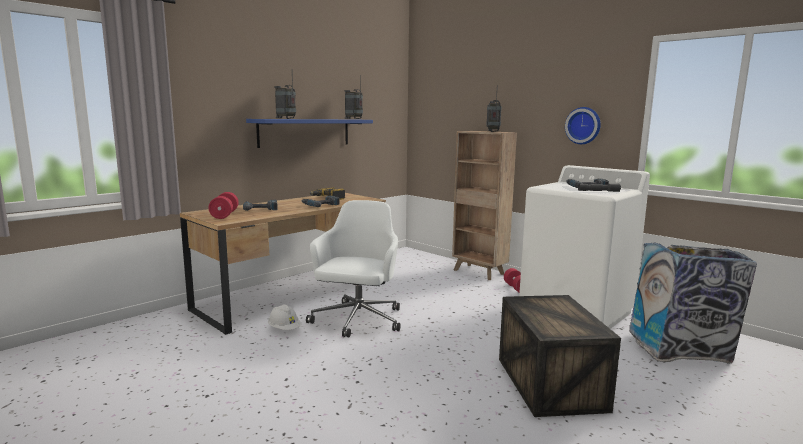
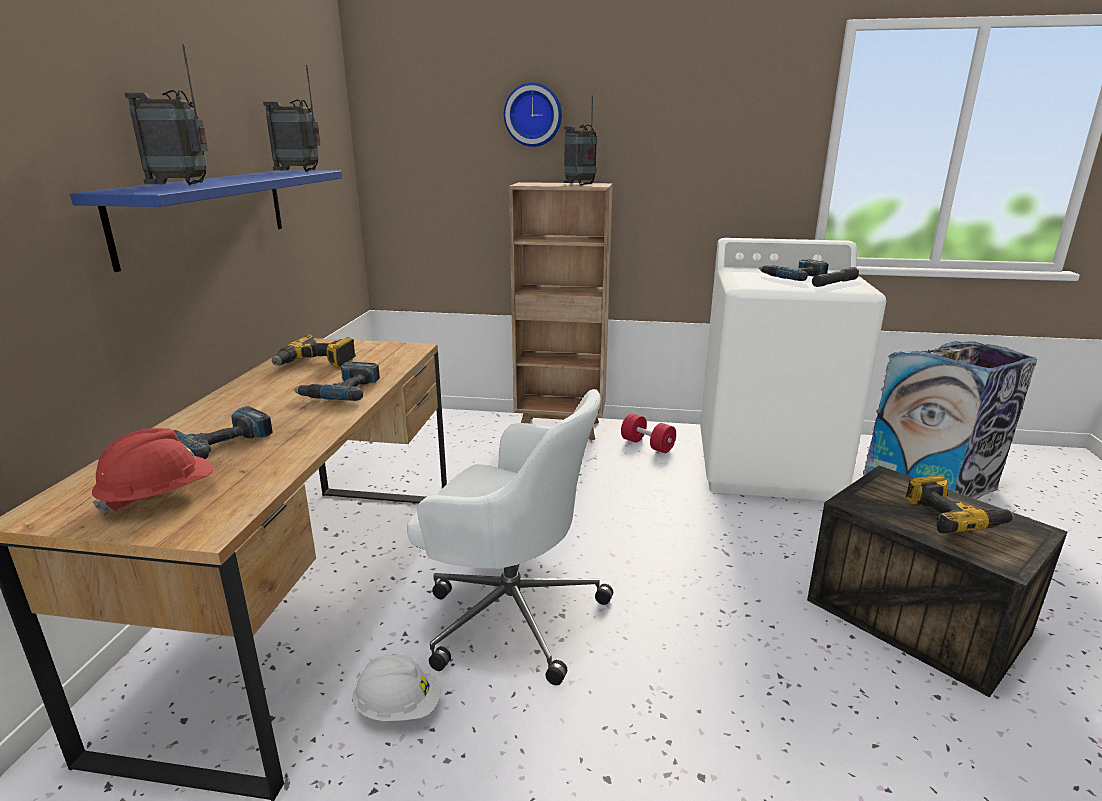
camera: 35 degrees left, 10 degrees up
(224, 215) = (159, 497): red dumbbell -> red hard hat
(357, 320) = (510, 613): white office chair -> white office chair turned 135 degrees clockwise
(561, 316) = (952, 517): none -> power drill
(583, 125) = (729, 169): wall clock -> wall clock (533, 115)

